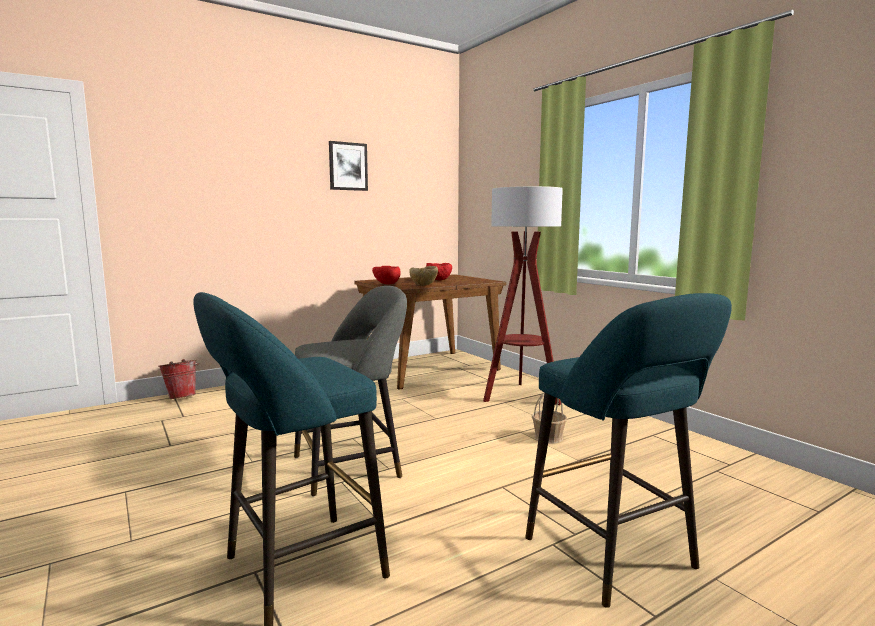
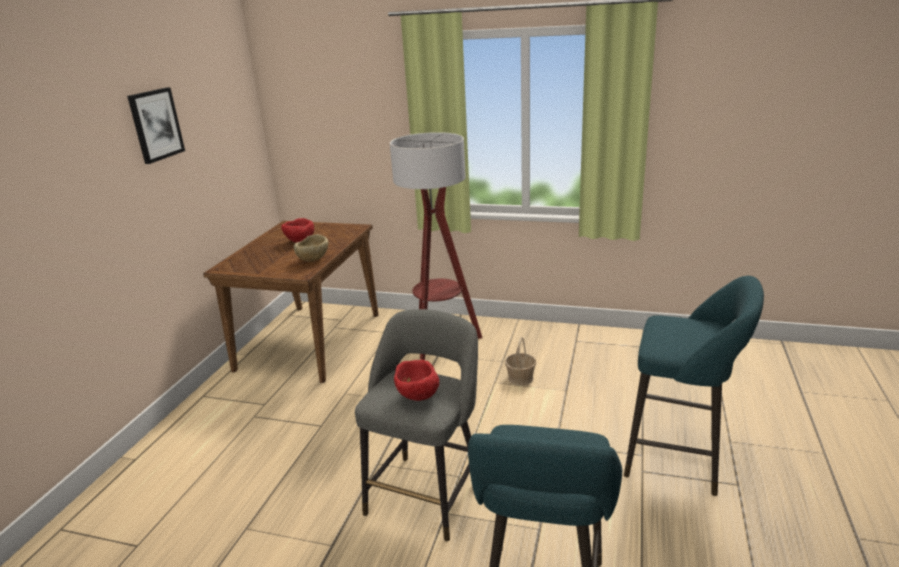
camera: 40 degrees left, 15 degrees up
(182, 397) = (74, 523): bucket -> none
(386, 284) = (266, 270): red bowl -> red bowl (417, 396)

